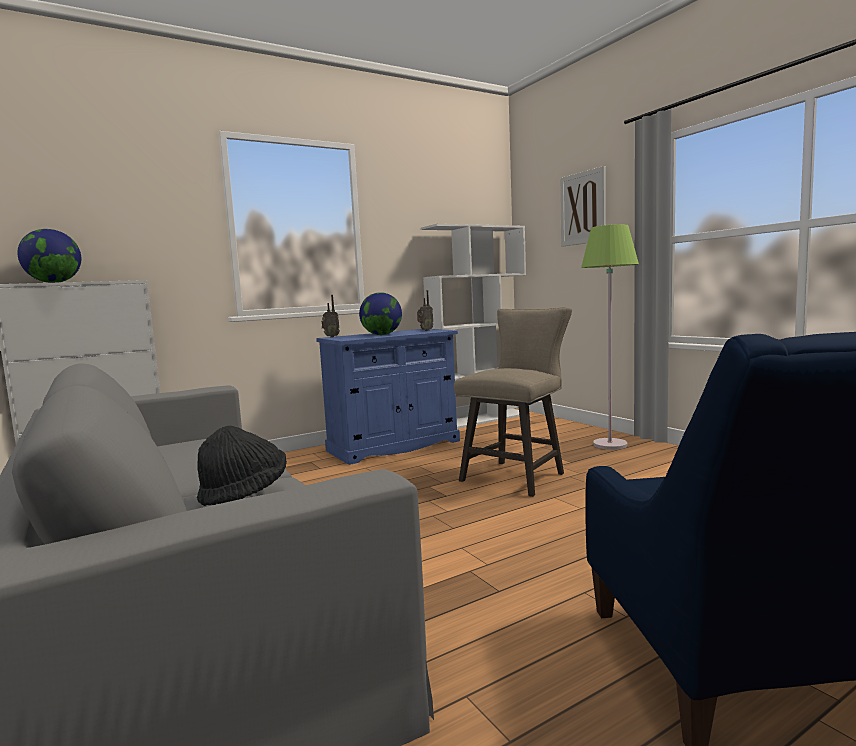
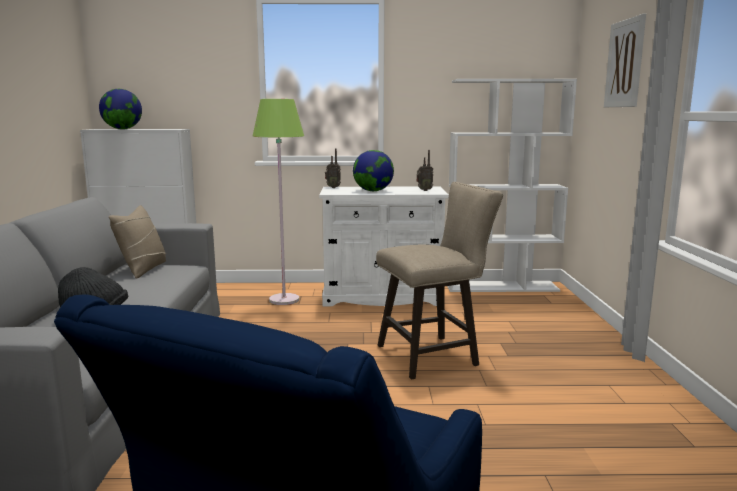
camera: 30 degrees right, 5 degrees up
(181, 447) = (143, 269): none -> beige pillow
(393, 446) = (382, 297): blue cabinet -> white cabinet
(610, 445) = (582, 347): green floor lamp -> green floor lamp (284, 300)

